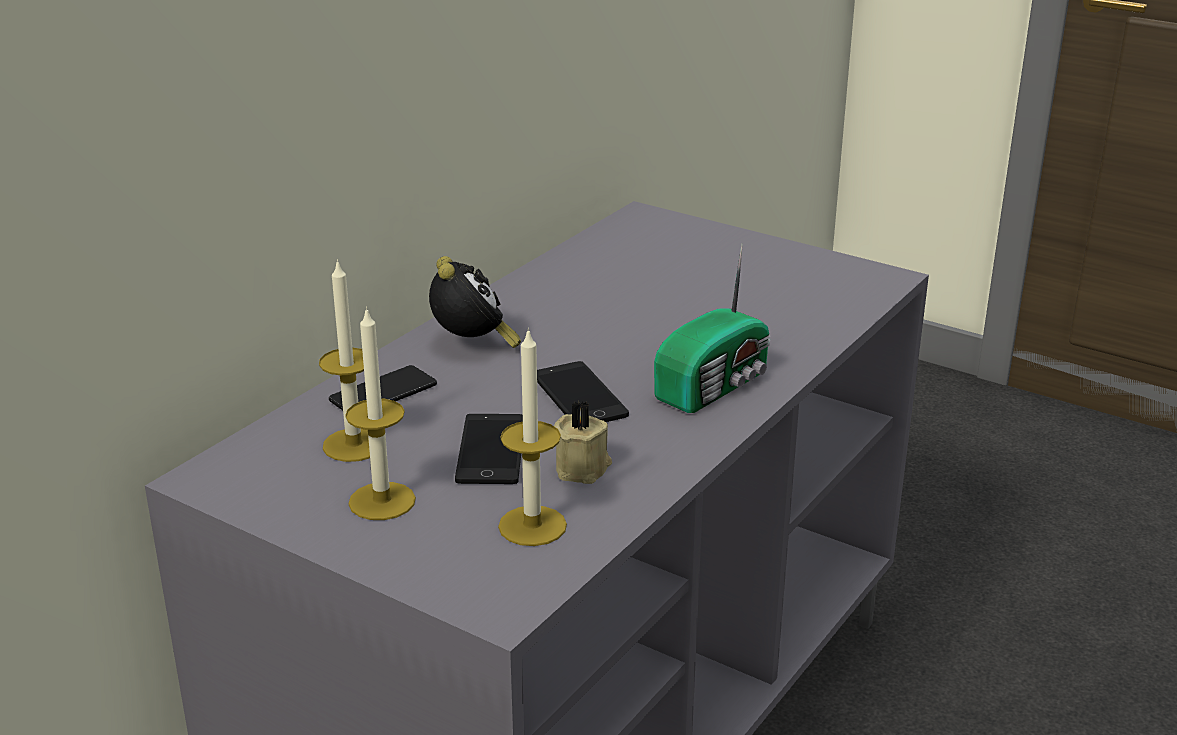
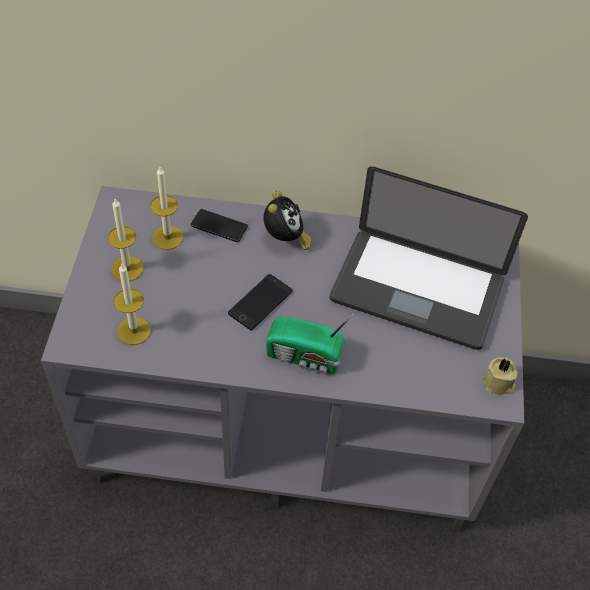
camera: 60 degrees right, 25 degrees up
(473, 346) = (285, 239): alarm clock -> alarm clock turned 45 degrees counterclockwise
(491, 450) = (190, 289): phone -> none
(584, 468) = (192, 331): beige candle -> beige candle (498, 384)
(664, 280) = (417, 290): none -> laptop

